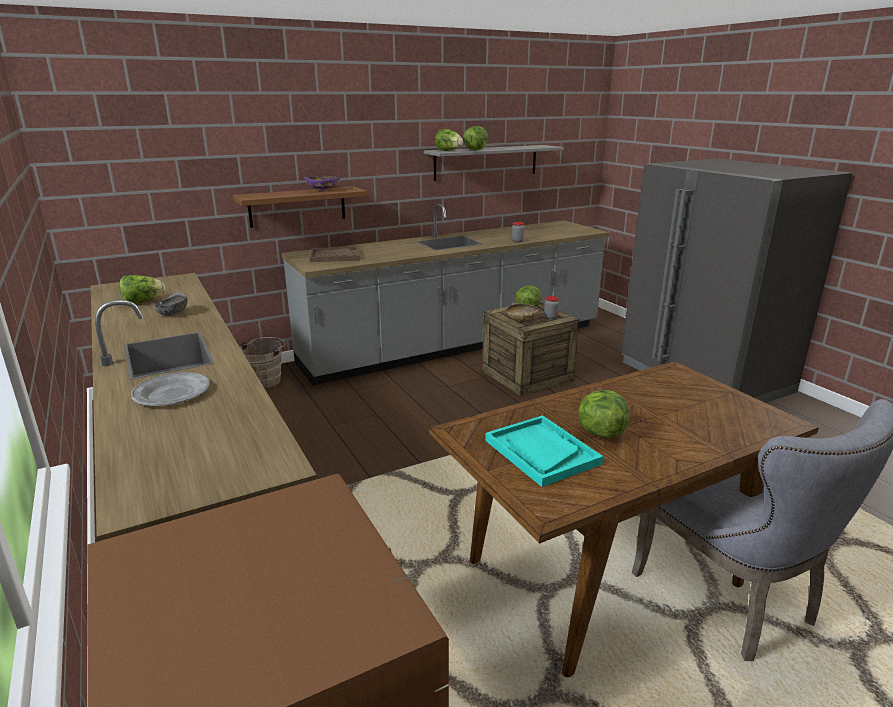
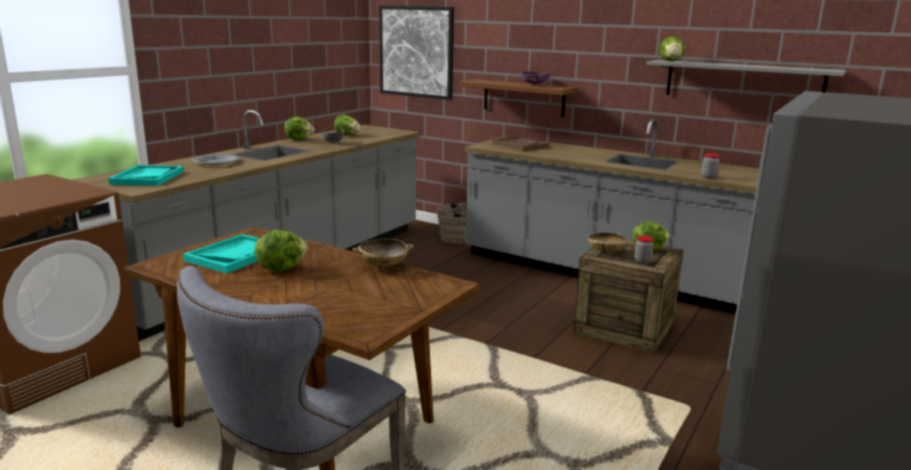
camera: 60 degrees right, 5 degrees down
(131, 171) = (416, 52): none -> picture
(200, 453) = (147, 177): none -> turquoise tray
(475, 149) = (707, 63): lettuce -> lettuce (299, 139)
(617, 386) = (383, 266): none -> beige bowl

